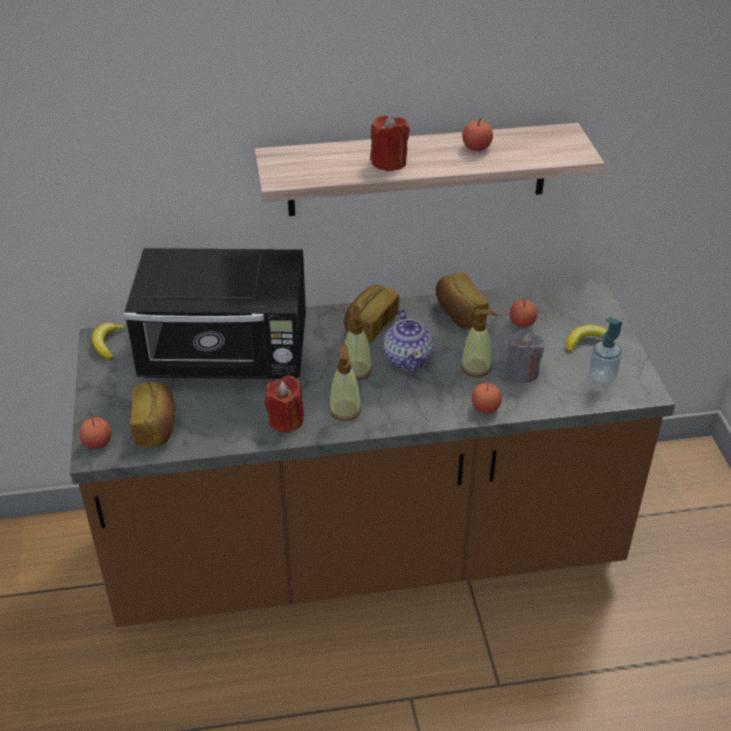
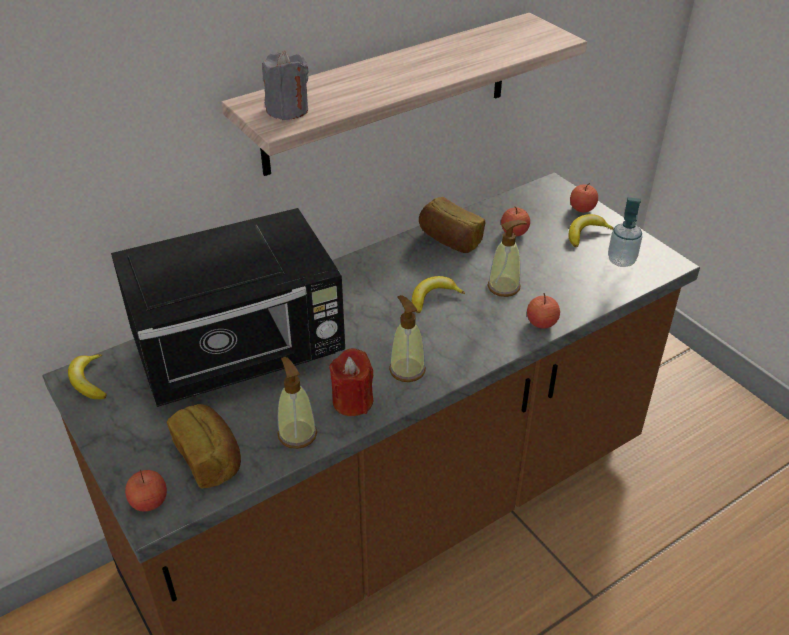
camera: 25 degrees left, 0 degrees up
(356, 370) = (390, 325): soap dispenser -> soap dispenser (297, 434)
(370, 325) = (371, 275): bread -> none
(389, 162) = (382, 84): red candle -> none
(408, 359) = (433, 298): teapot -> banana
(476, 147) = (457, 52): apple -> apple (582, 208)
(522, 371) = (548, 278): grey candle -> grey candle (287, 110)

